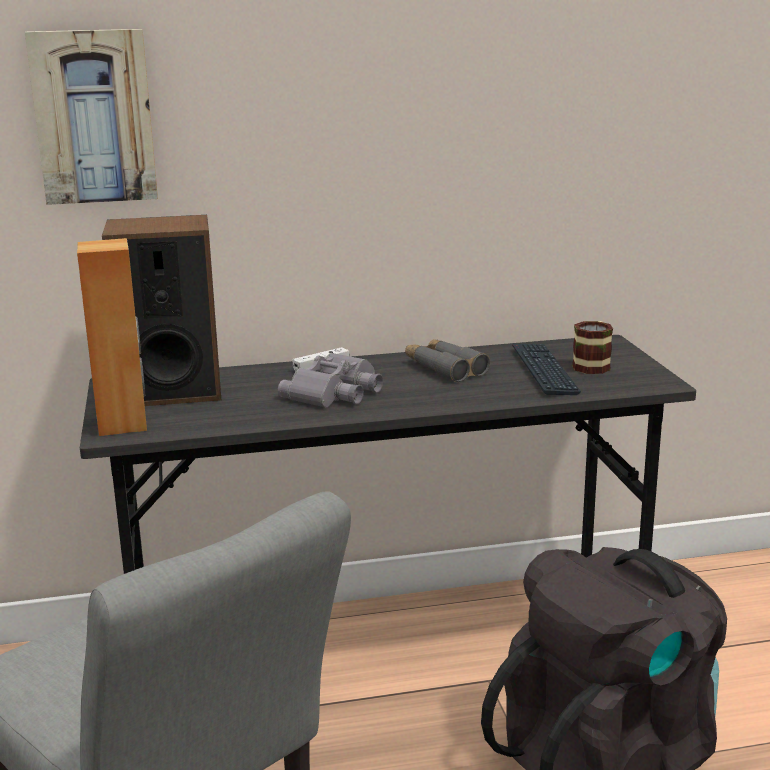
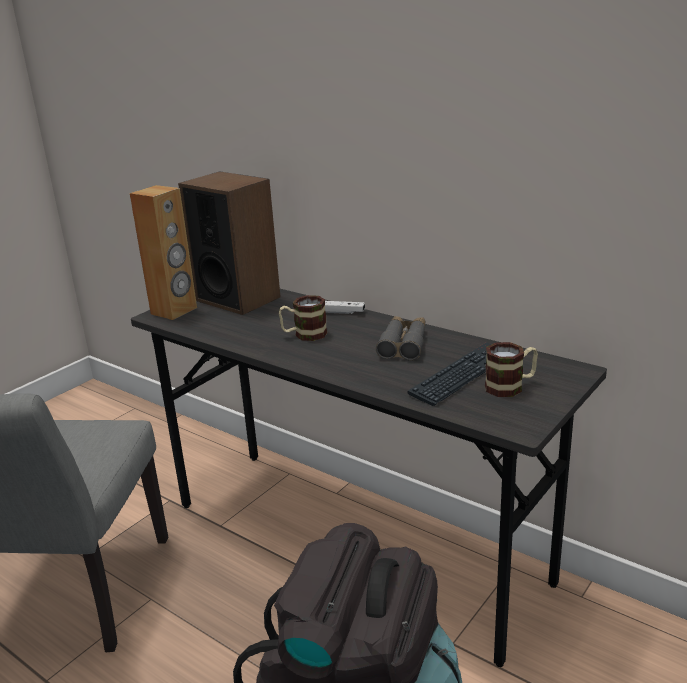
camera: 50 degrees right, 5 degrees up
(94, 116) = (229, 97): picture -> none
(336, 392) = (304, 335): grey binoculars -> mug

